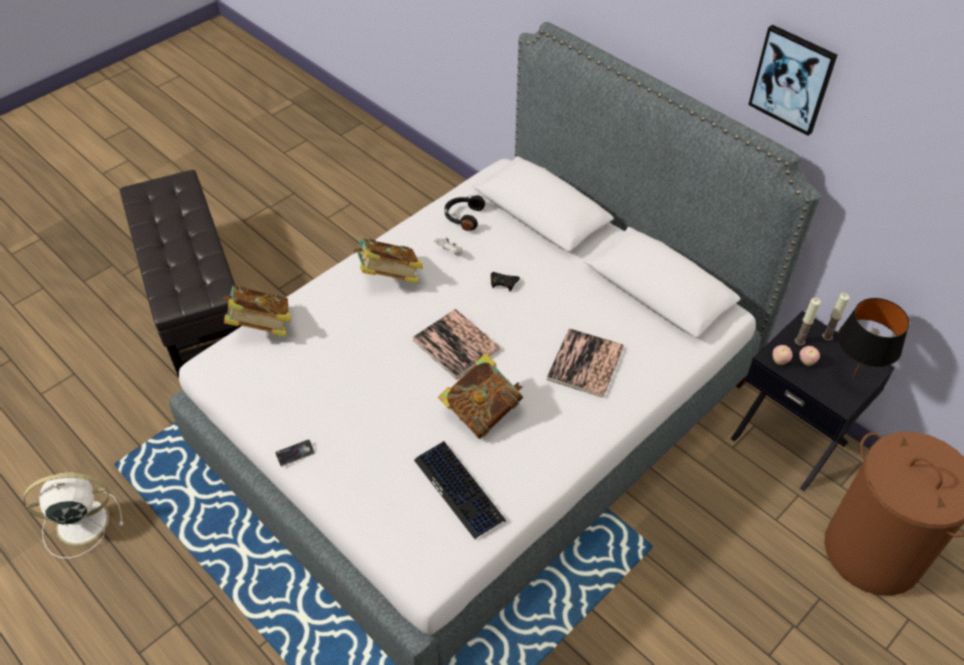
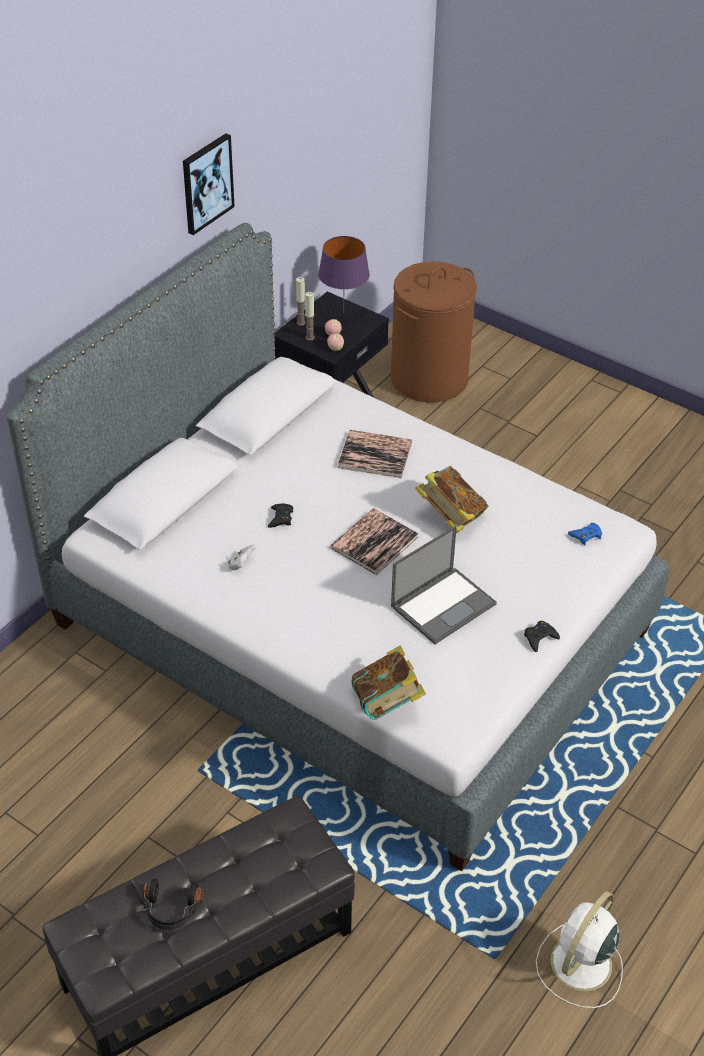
camera: 100 degrees left, 5 degrees down
(80, 523) = (579, 965): white fan -> white fan turned 60 degrees clockwise
(295, 454) = (539, 638): phone -> black game controller
(358, 382) = (444, 604): none -> laptop
(389, 278) = (290, 608): book -> none
(427, 532) = (586, 535): none -> blue game controller
(459, 490) = (537, 521): keyboard -> none
(463, 217) = (182, 560): black headphones -> black headphones (171, 910)
(852, 376) = (343, 312): black table lamp -> purple table lamp

